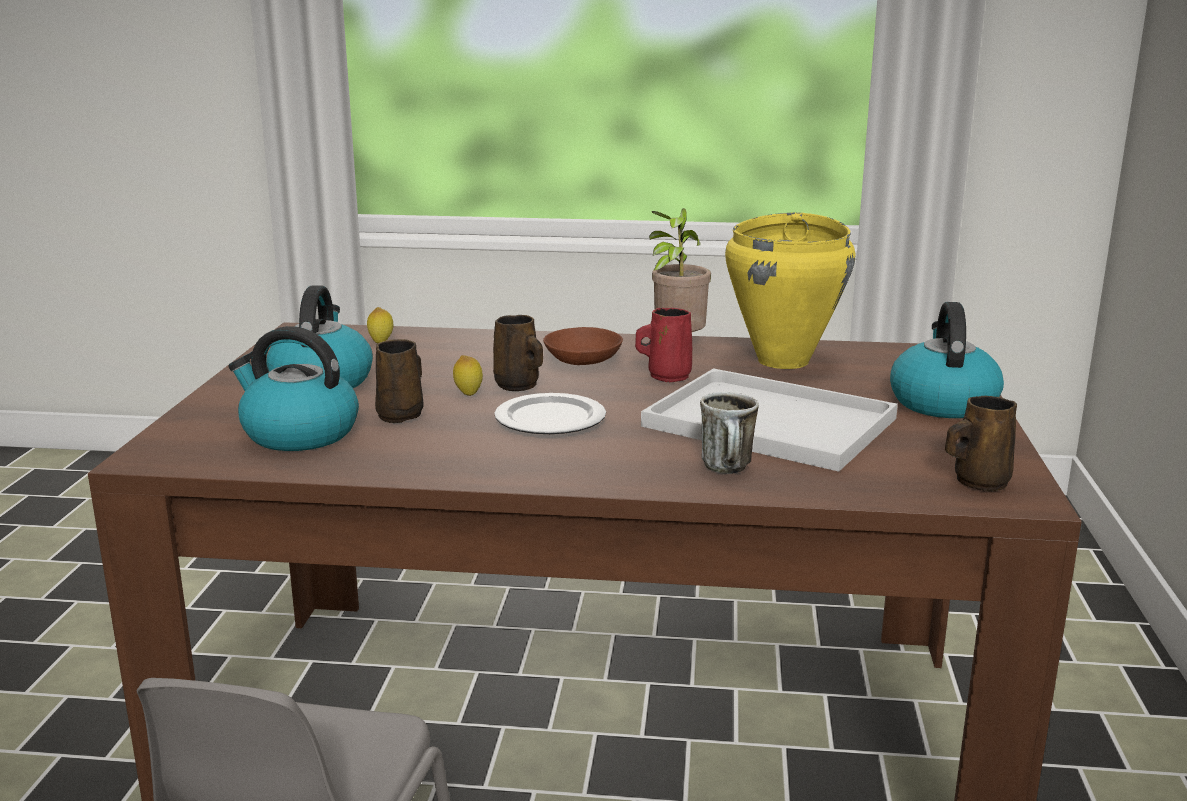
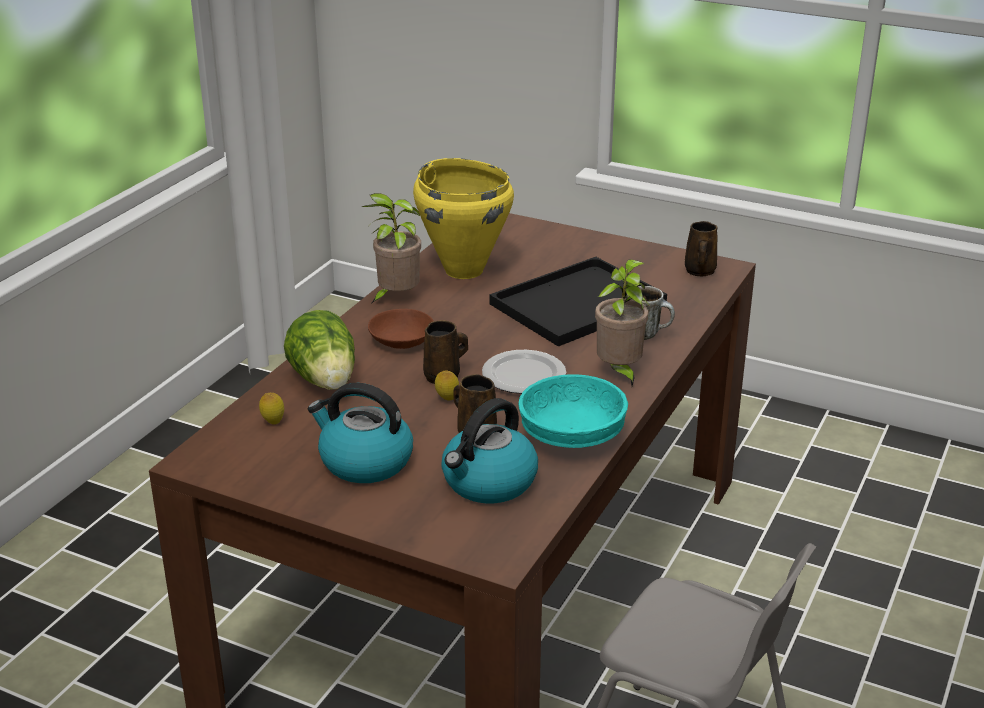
camera: 70 degrees left, 10 degrees up
(420, 460) = (572, 436): none -> turquoise bowl
(471, 347) = (326, 381): none -> lettuce
(601, 465) = (619, 372): none -> potted plant
(666, 376) = (464, 317): red mug -> none
(774, 422) = (579, 302): white tray -> black tray
(942, 402) = (577, 245): kettle -> none

